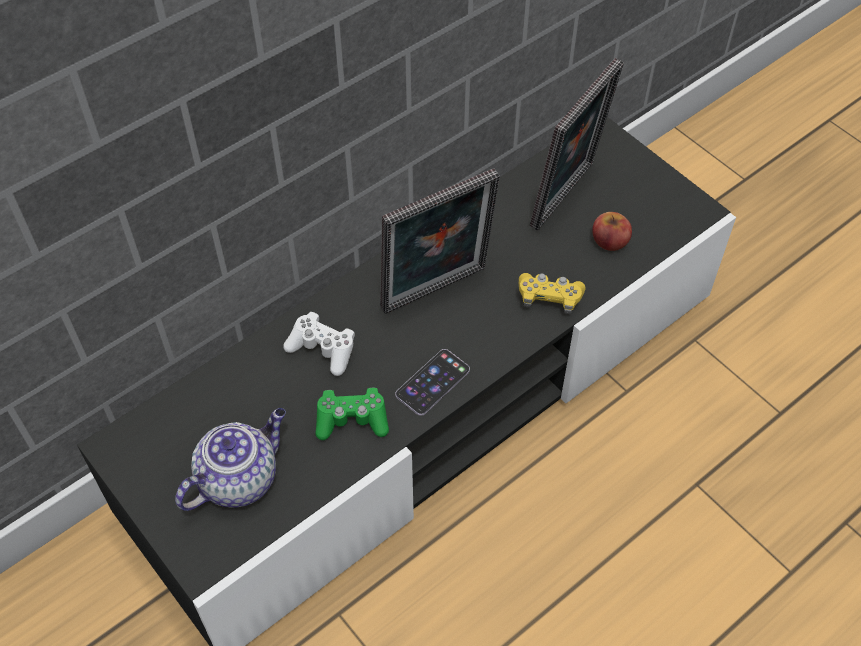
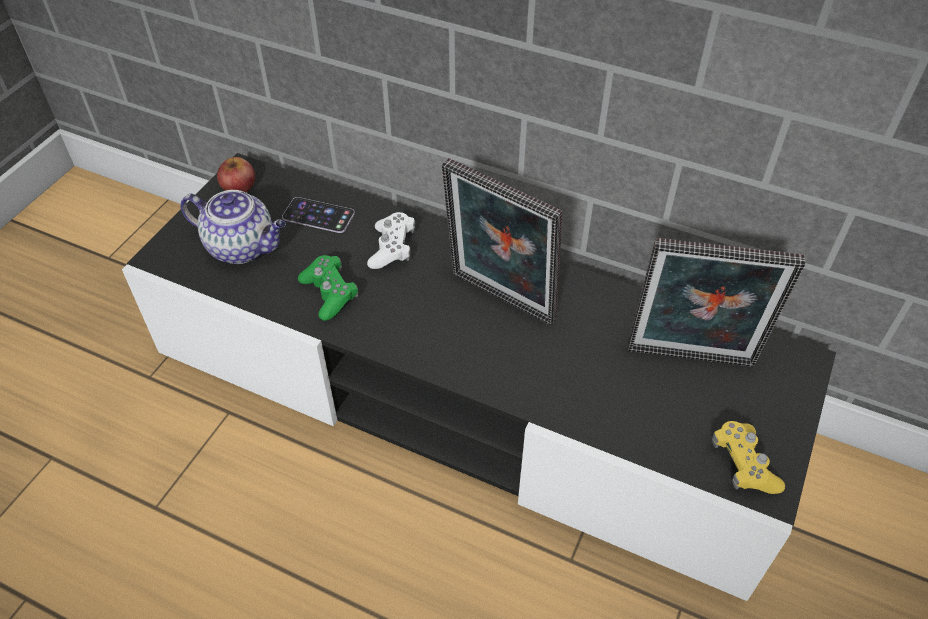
camera: 65 degrees right, 5 degrees down
(432, 382) = (397, 333): phone -> phone (318, 215)
(549, 298) = (548, 389): yellow game controller -> yellow game controller (743, 464)
(610, 240) = (660, 416): apple -> apple (238, 186)

